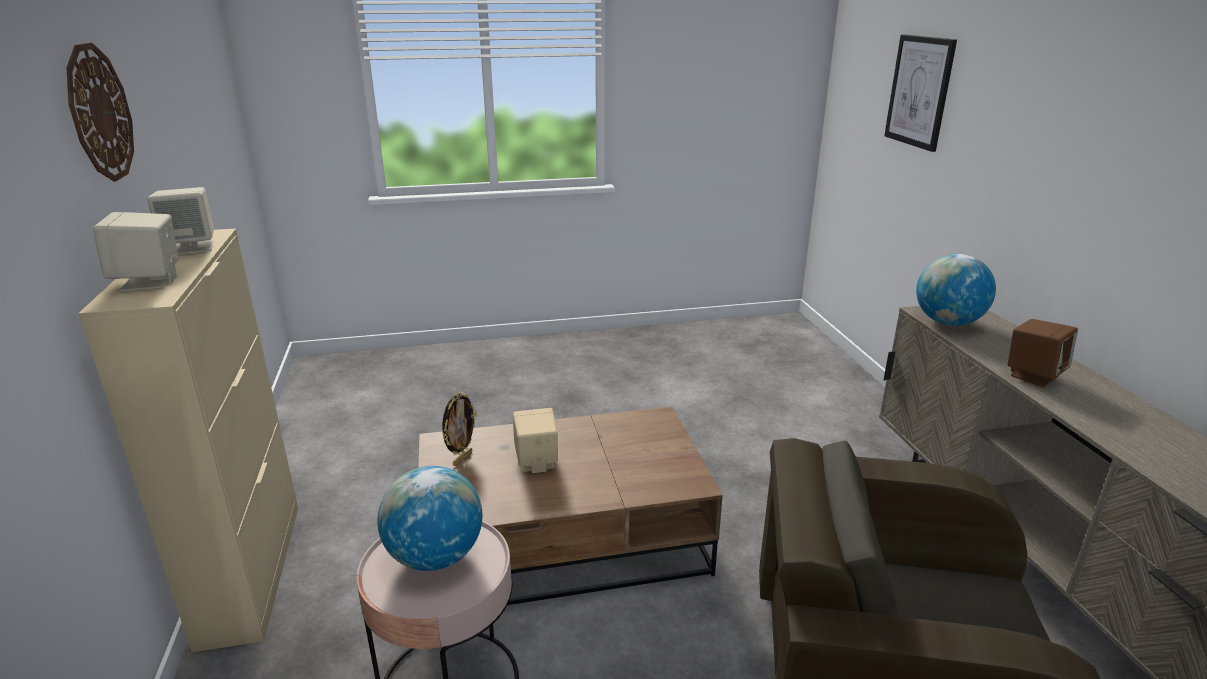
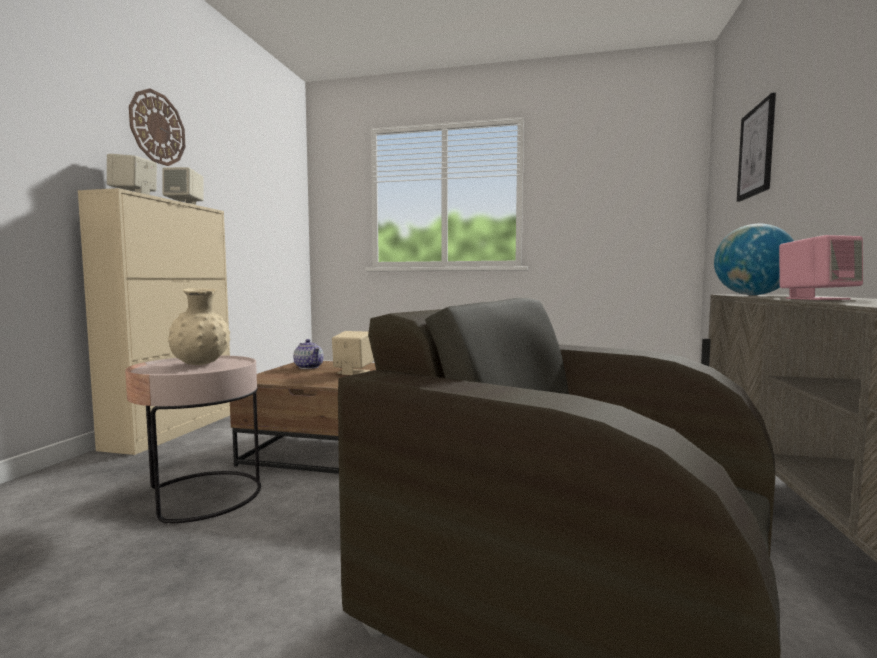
camera: 25 degrees right, 20 degrees down
(435, 557) = (200, 364): globe -> beige vase
(462, 458) = (309, 367): picture frame -> teapot
(1033, 375) = (816, 299): brown speaker -> pink speaker

